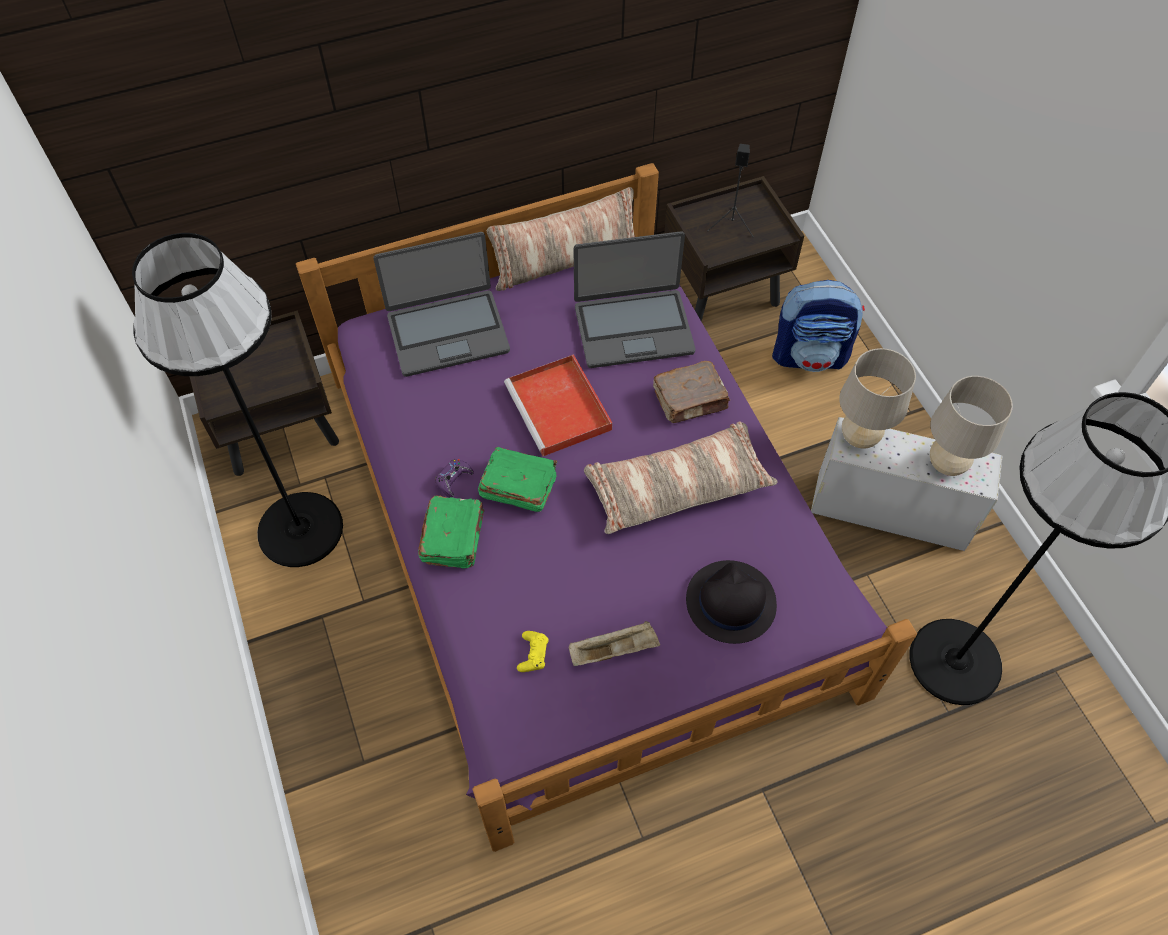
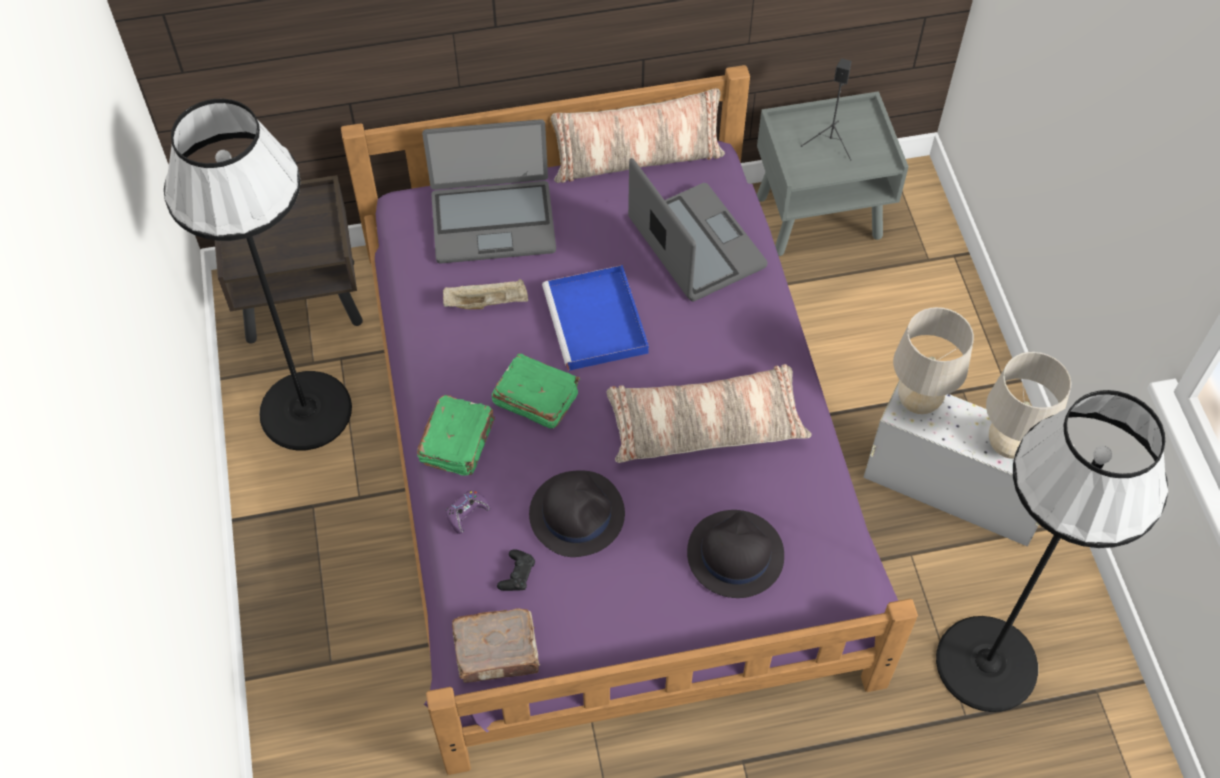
camera: 10 degrees right, 0 degrees up
(453, 480) = (469, 381): purple game controller -> purple game controller (467, 513)
(533, 654) = (517, 574): yellow game controller -> black game controller
(560, 409) = (597, 322): red tray -> blue tray
(577, 587) = (577, 513): none -> black hat
(614, 650) = (602, 584): beige tray -> beige tray (487, 302)
(633, 328) = (695, 245): laptop -> laptop turned 120 degrees counterclockwise
(691, 400) = (741, 333): brown book -> brown book (498, 652)
(722, 294) = (820, 216): brown nightstand -> grey nightstand
(810, 355) = (904, 301): backpack -> none

